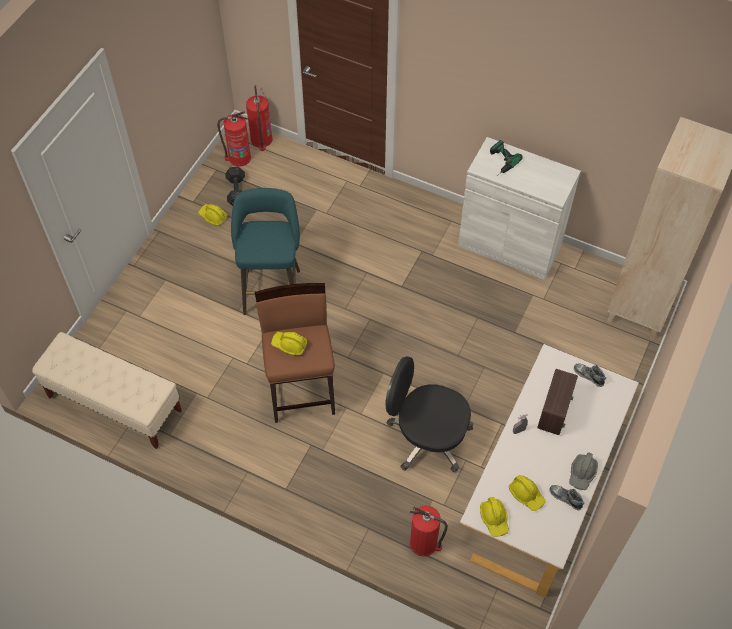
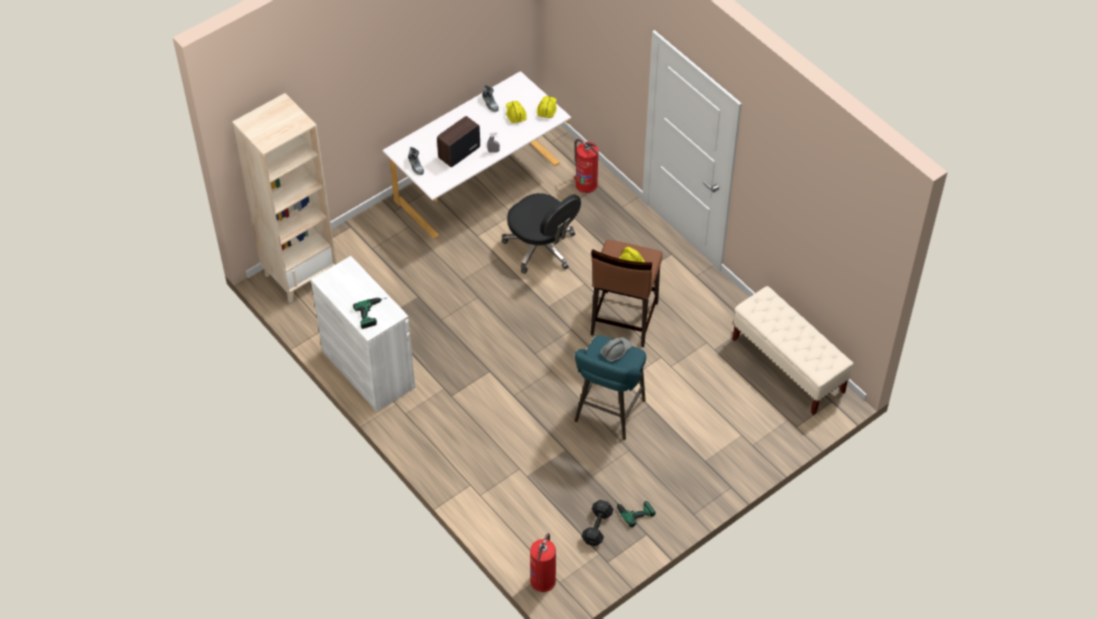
camera: 155 degrees left, 5 degrees down
(213, 216) = (633, 509): yellow hard hat -> power drill
(239, 158) = (577, 567): fire extinguisher -> none
(582, 473) = (468, 112): grey hard hat -> grey hard hat (616, 351)

